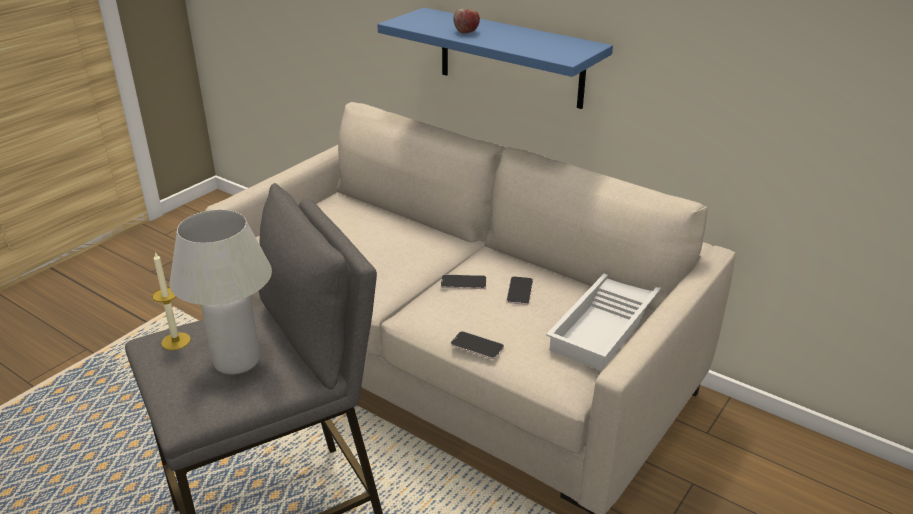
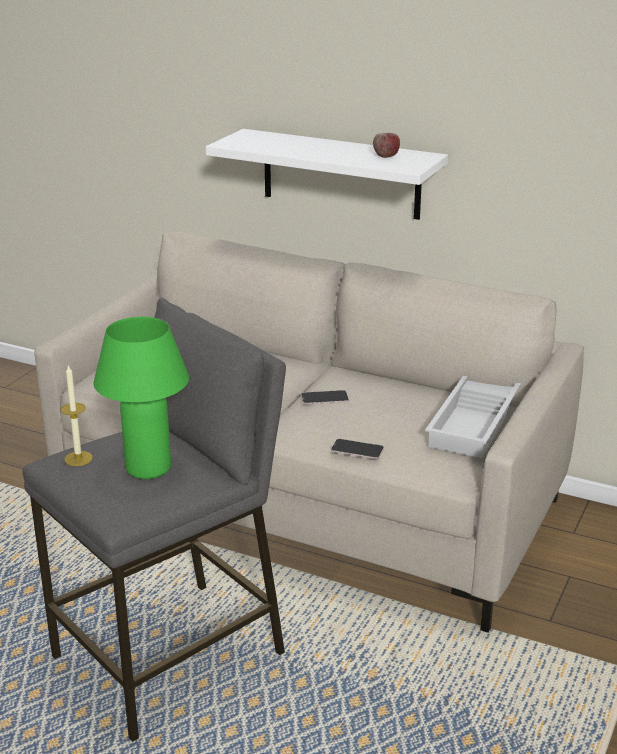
camera: 10 degrees left, 5 degrees down
(237, 361) = (148, 468): white table lamp -> green table lamp
(466, 32) = (300, 149): apple -> apple (386, 156)
(510, 58) = (341, 174): blue shelf -> white shelf
(519, 291) = (383, 401): phone -> none

